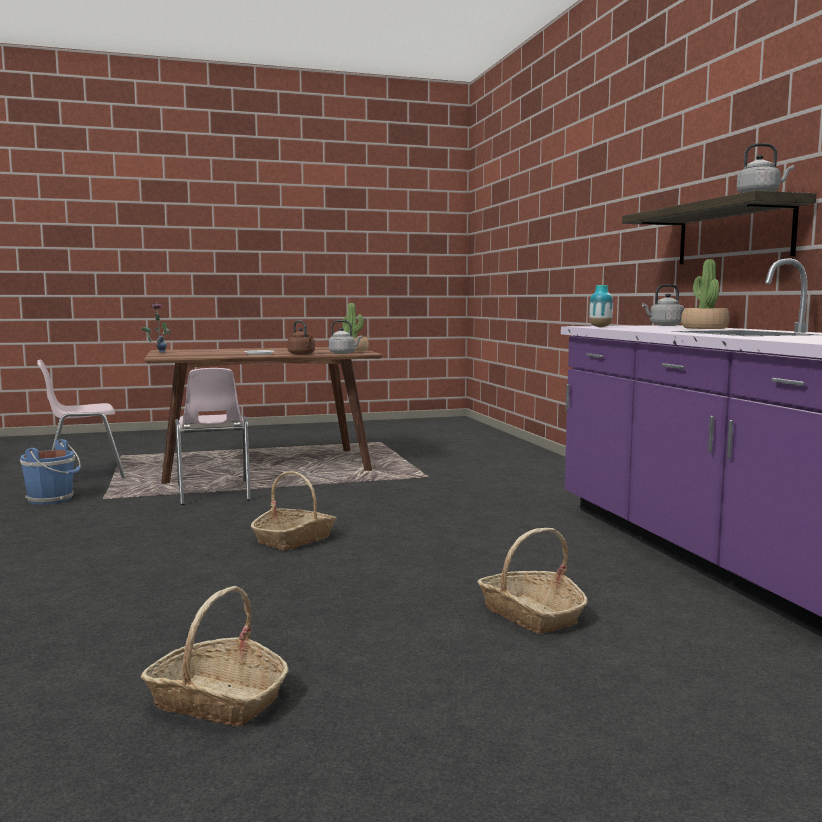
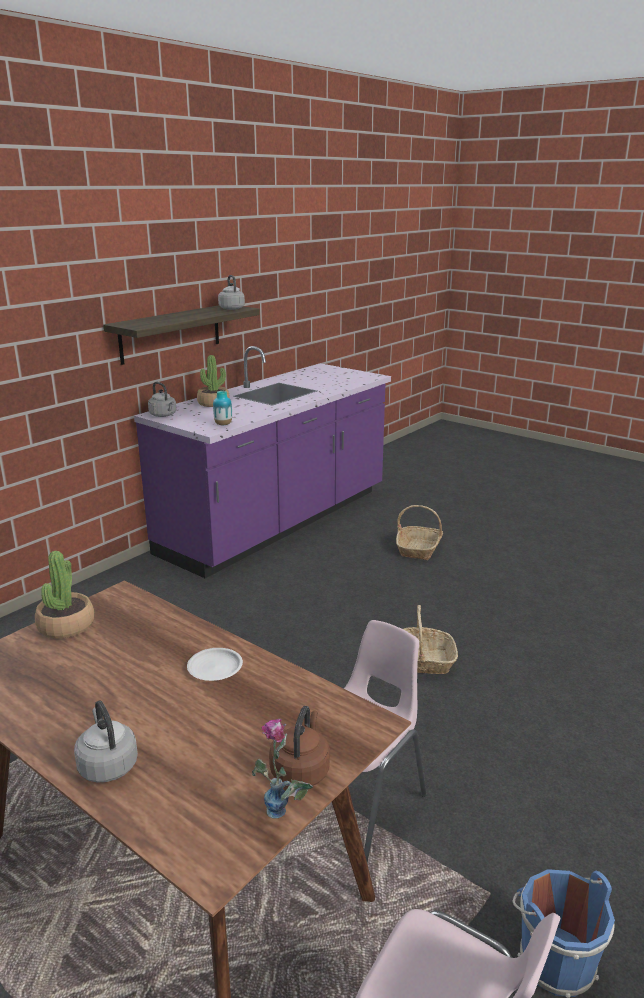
camera: 125 degrees left, 15 degrees up
(218, 700) = (593, 581): basket -> none
(302, 354) = (185, 631): brown kettle -> brown kettle (301, 770)
(343, 353) = (135, 609): grey kettle -> grey kettle (107, 765)

